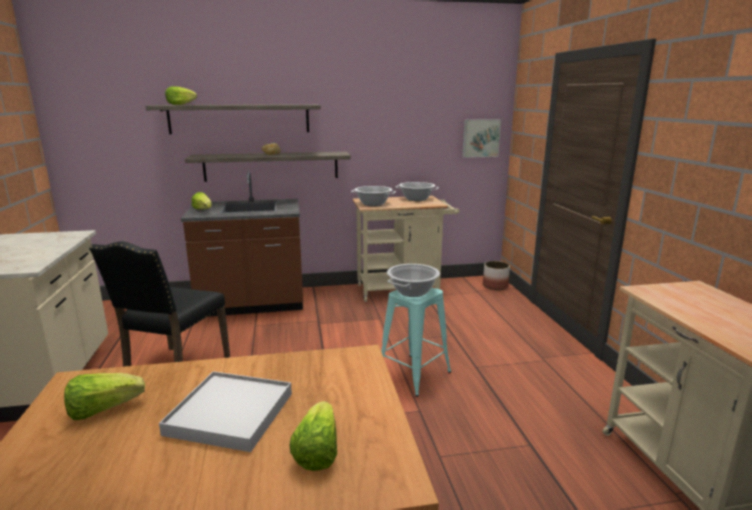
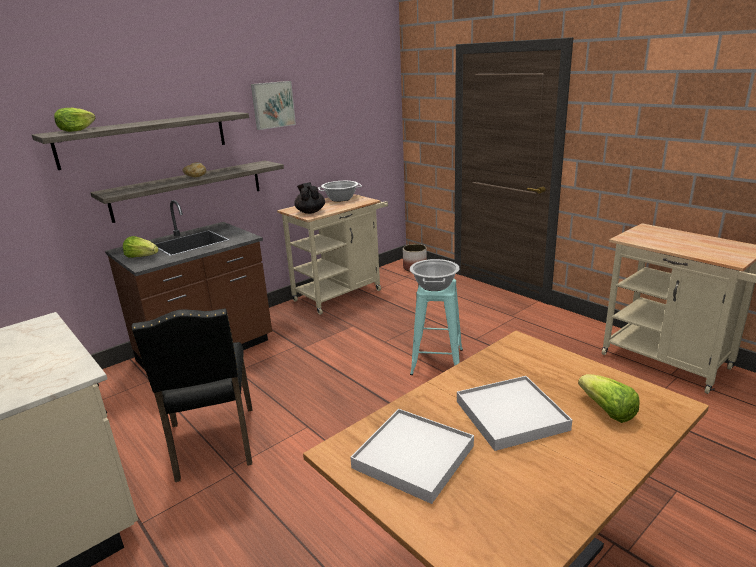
camera: 30 degrees left, 5 degrees up
(103, 410) = (413, 457): lettuce -> white tray
(373, 204) = (310, 212): cooking pot -> black teapot
(480, 138) = (380, 128): picture -> picture (272, 105)

